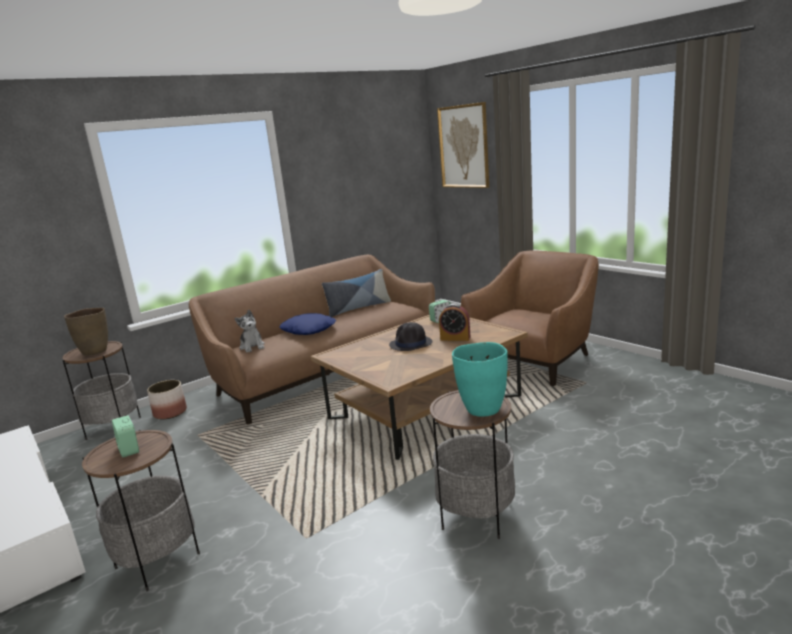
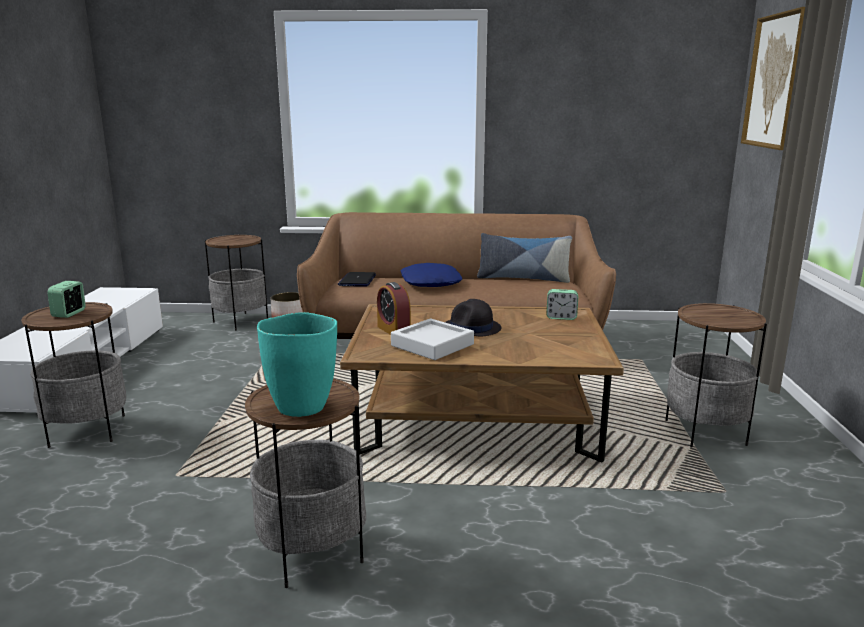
camera: 40 degrees right, 0 degrees up
(94, 352) = (231, 241): brown vase -> none
(252, 346) = (357, 280): plush toy -> laptop
(415, 360) = (432, 345): none -> grey tray
(455, 338) = (527, 341): alarm clock -> alarm clock (393, 330)
(535, 361) = (705, 433): brown armchair -> side table

